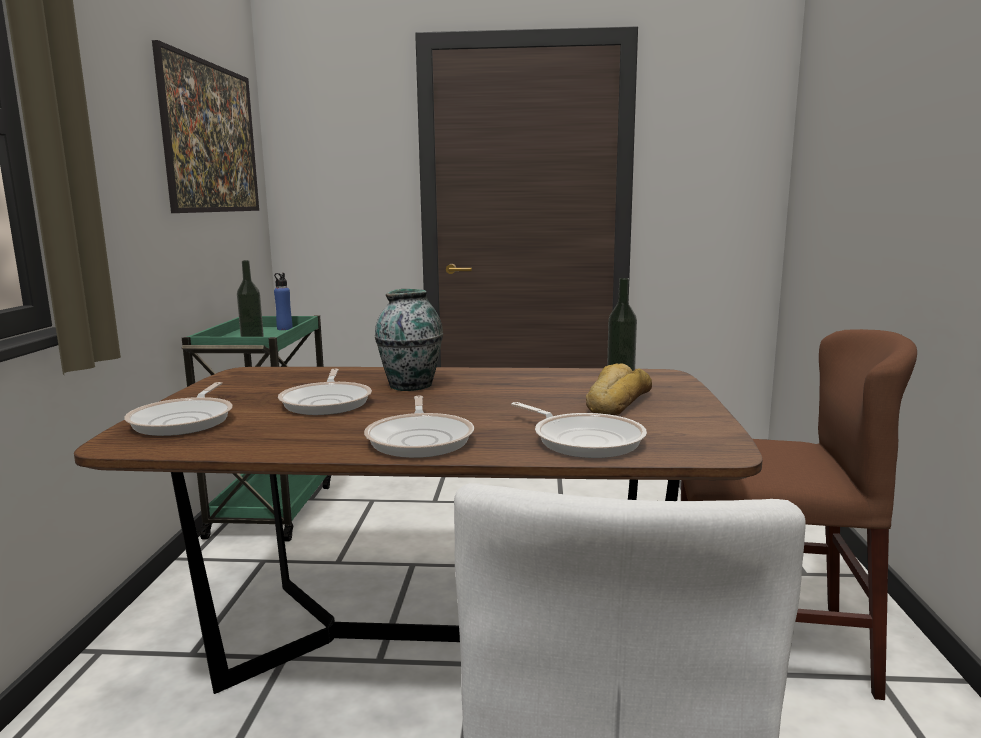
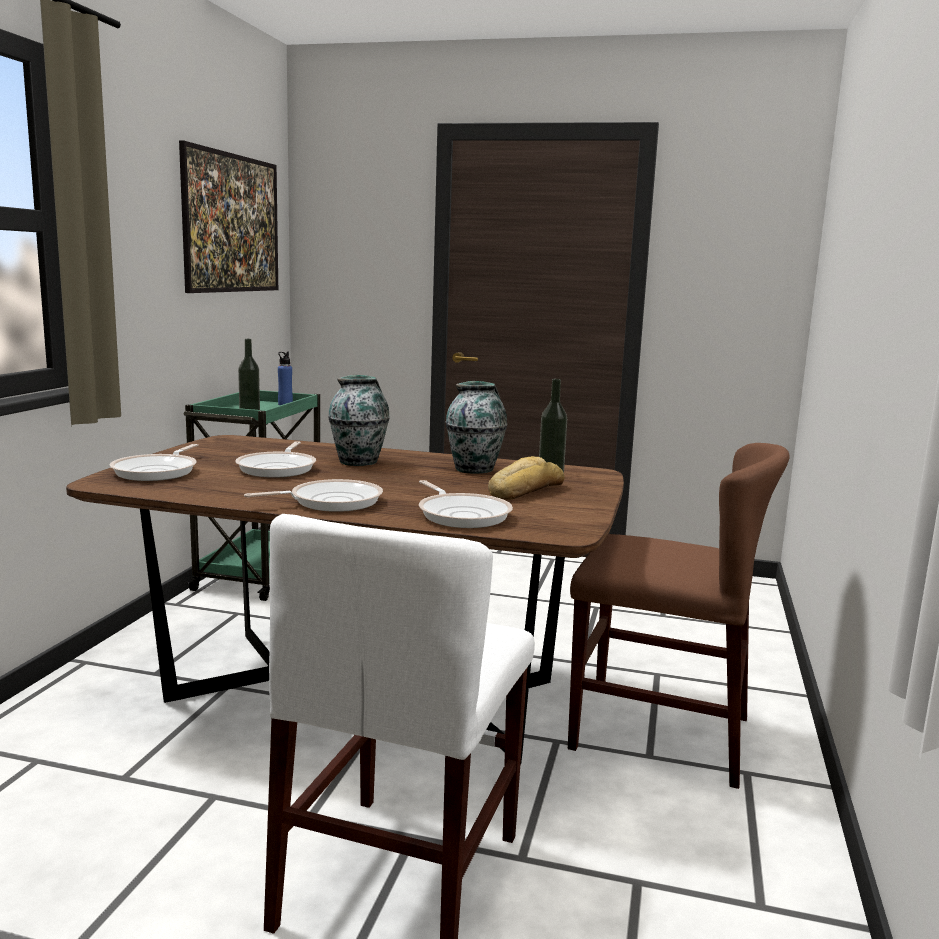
camera: 10 degrees right, 0 degrees up
(421, 439) = (330, 501): frying pan -> frying pan turned 120 degrees counterclockwise
(541, 382) = (475, 469): none -> vase

